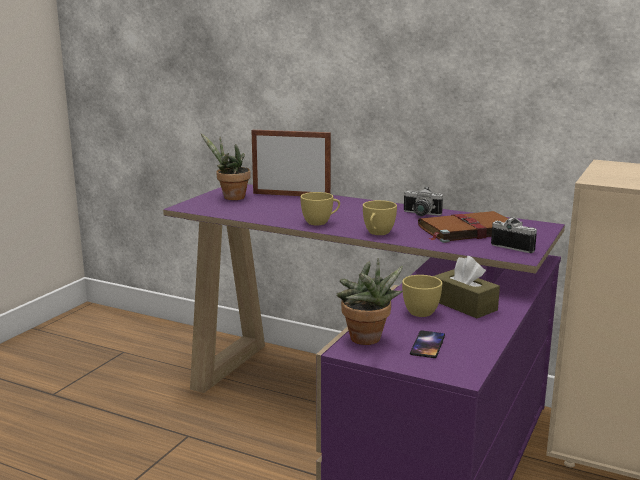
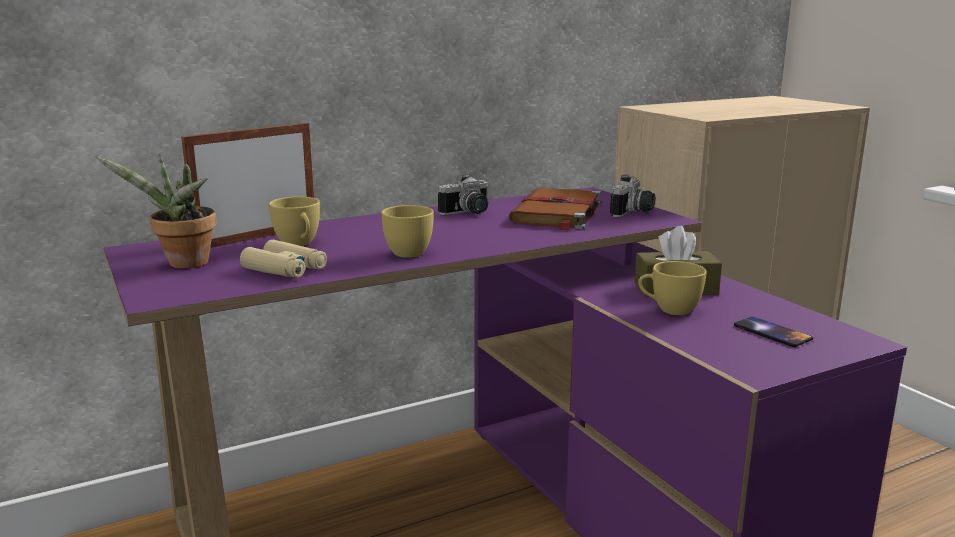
camera: 55 degrees left, 0 degrees up
(252, 212) = (285, 269): none -> beige binoculars
(367, 341) = (736, 355): potted plant -> none
(377, 233) = (505, 241): yellow cup -> yellow cup (299, 244)
(516, 245) = (633, 212): camera -> camera turned 135 degrees clockwise

